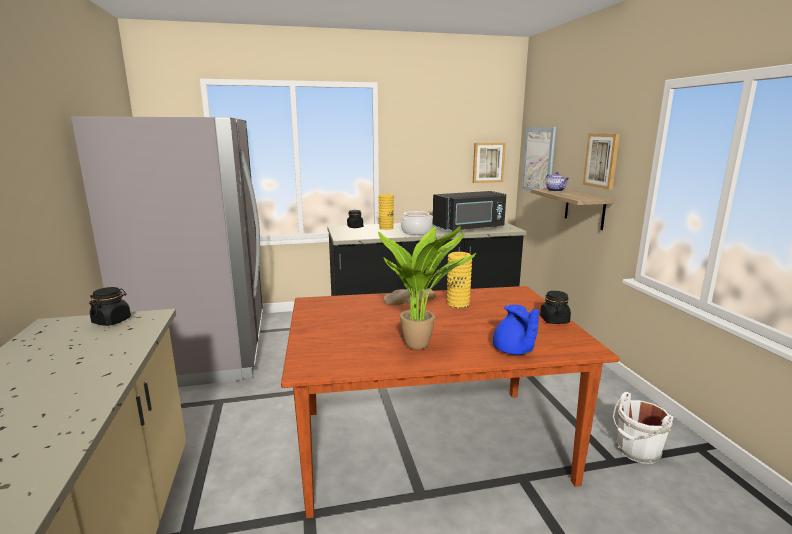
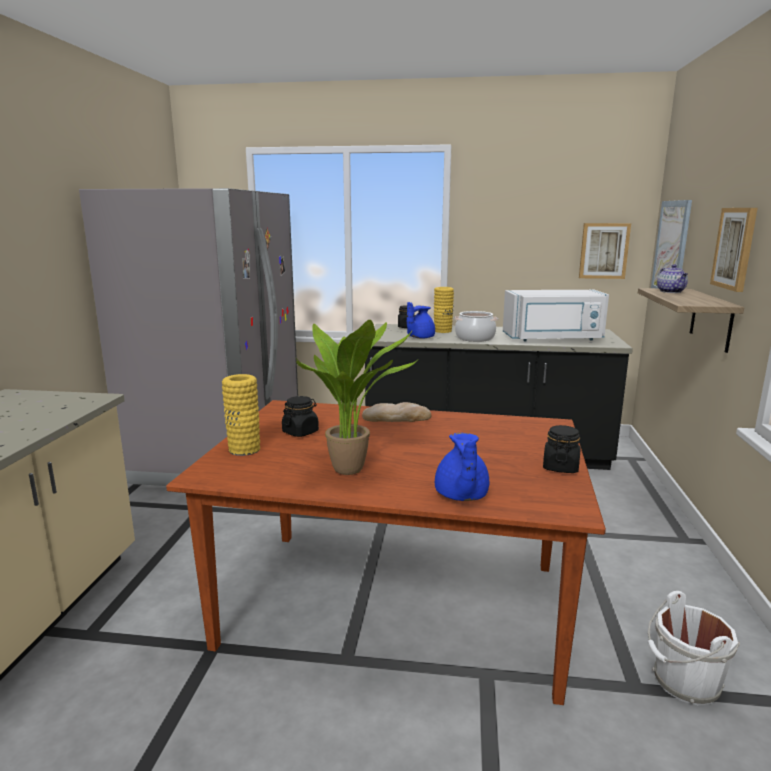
camera: 20 degrees right, 0 degrees up
(112, 321) = (57, 398): black jar -> black jar (300, 432)
(375, 235) = (419, 337): none -> blue teapot
(458, 304) = (451, 430): yellow vase -> yellow vase (244, 449)
(470, 228) = (553, 339): black microwave -> white microwave

